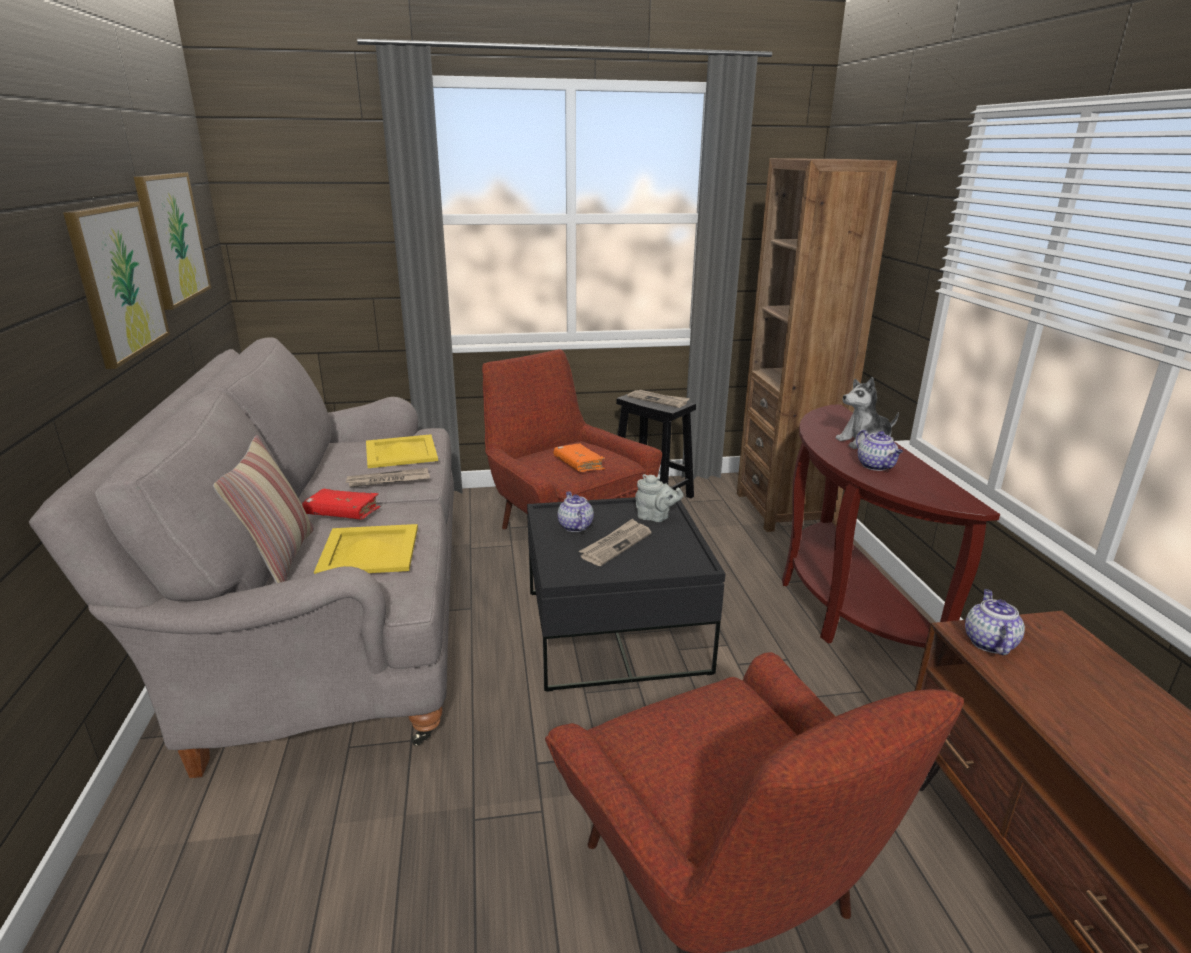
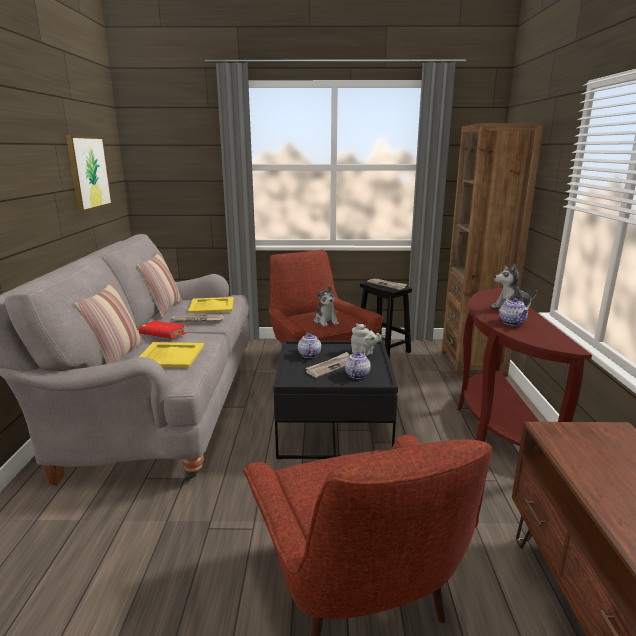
camera: 10 degrees right, 5 degrees down
(118, 281) = (48, 191): picture -> none
(323, 462) = (164, 309): none -> pillow
(578, 464) = (326, 321): orange book -> plush toy
(988, 642) = (562, 436): teapot -> teapot (357, 375)

